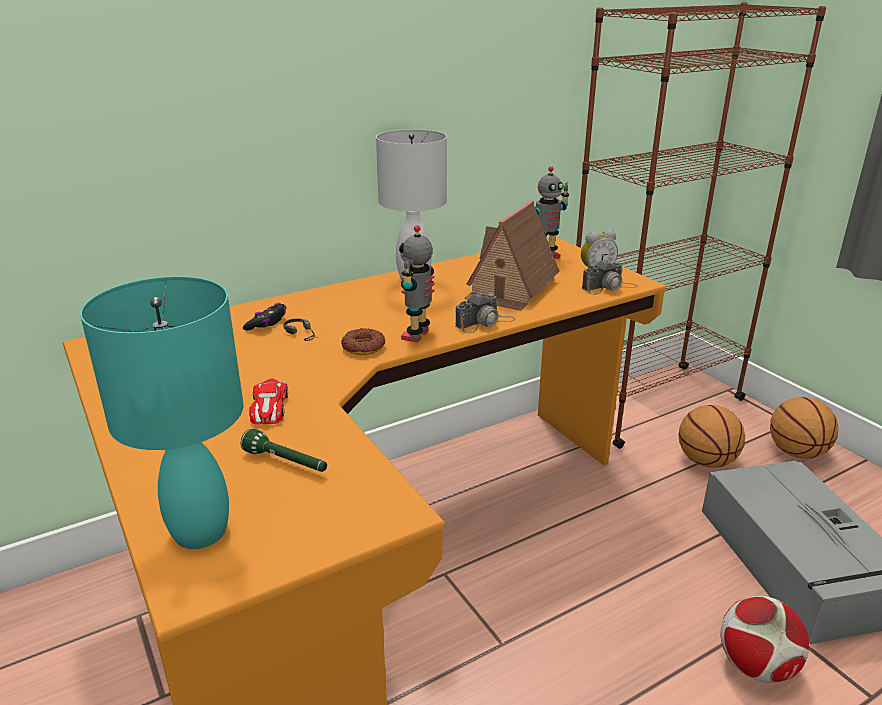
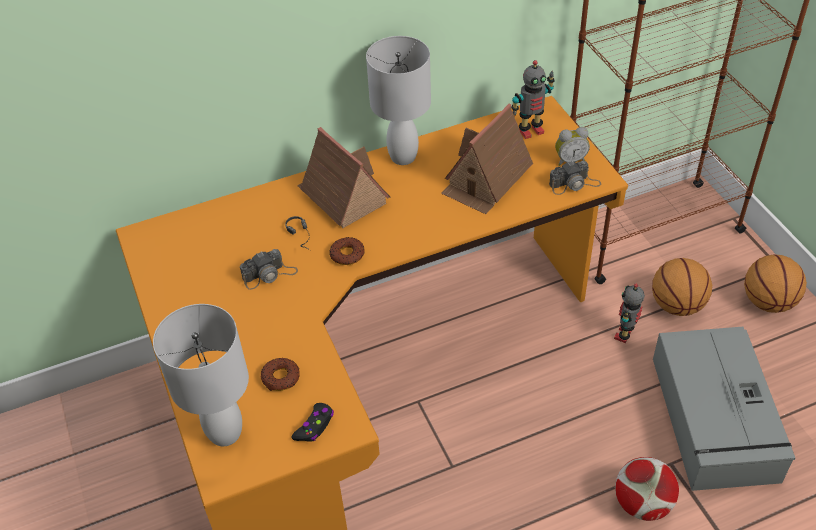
camera: 10 degrees right, 20 degrees up
(198, 531) = (224, 432): turquoise table lamp -> white table lamp
(267, 323) = (273, 216): black game controller -> black game controller (315, 426)
(269, 407) = (271, 320): toy car -> none
(286, 463) = (281, 377): green flashlight -> donut
(350, 305) = (342, 196): none -> toy house
(417, 335) = (392, 242): toy robot -> toy robot (625, 335)
(485, 322) = (451, 229): camera -> camera (269, 275)

